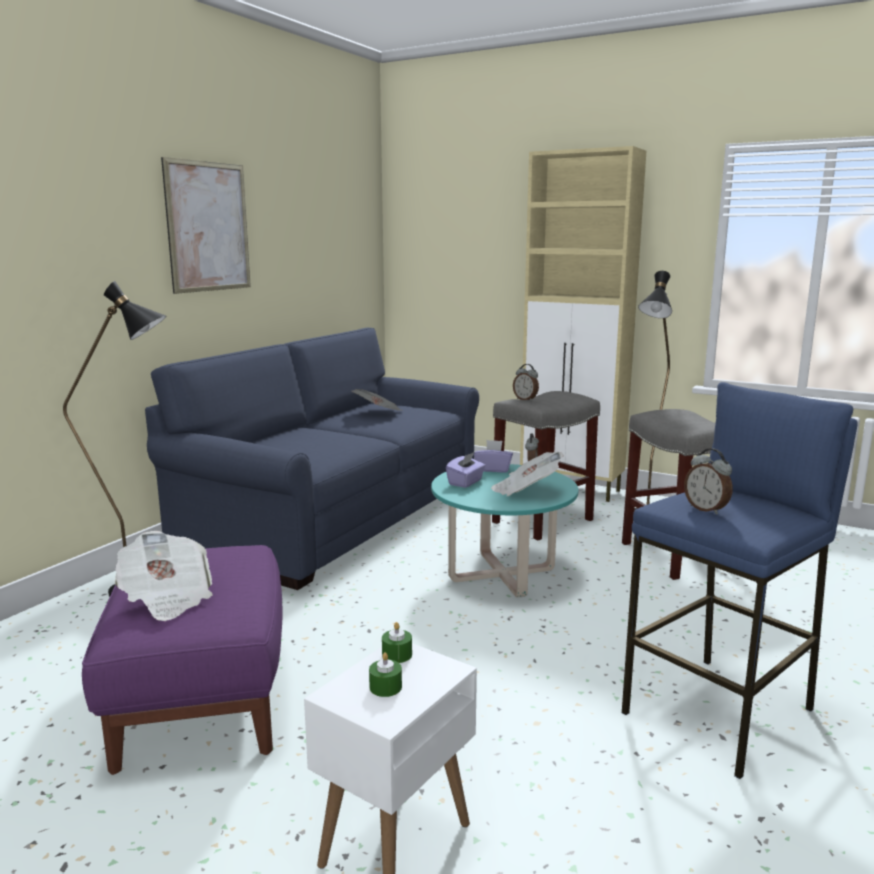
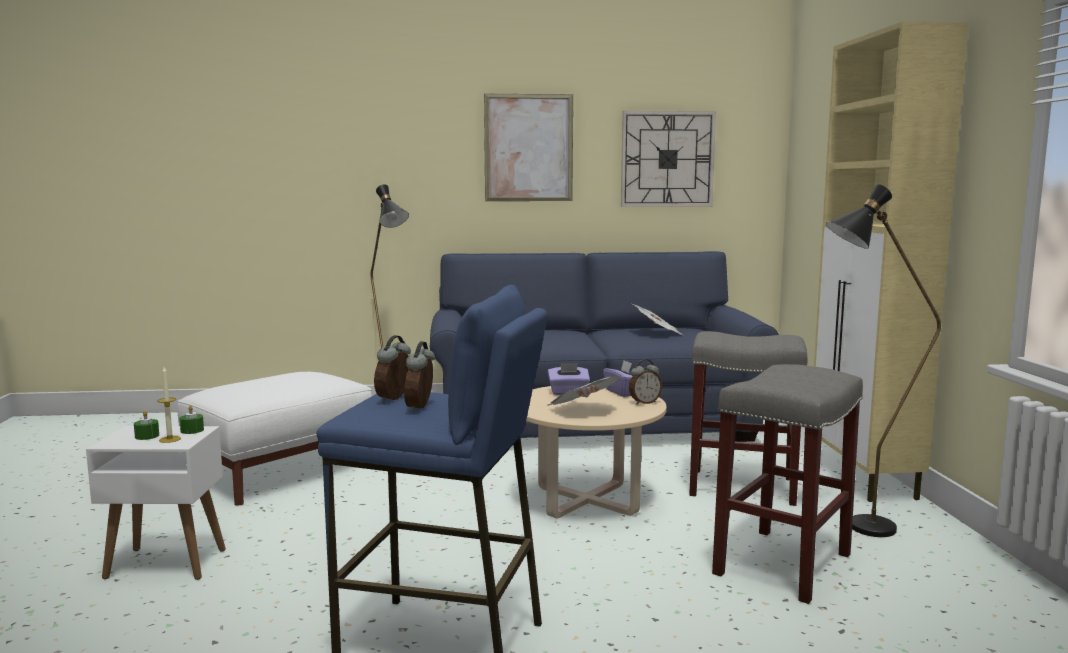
camera: 55 degrees right, 5 degrees down
(167, 598) = (246, 385): newspaper -> none
(202, 697) = (283, 472): purple ottoman -> white ottoman
(314, 239) = (667, 159): none -> wall clock
(421, 673) = (170, 439): none -> candle
(502, 574) = (586, 500): turquoise coffee table -> beige coffee table
(525, 399) = (717, 332): alarm clock -> alarm clock (421, 407)

